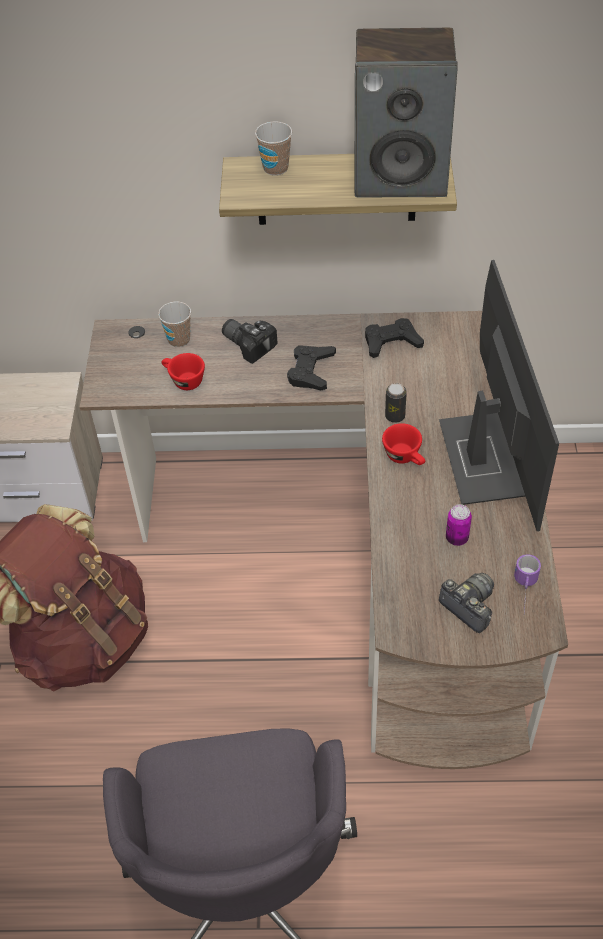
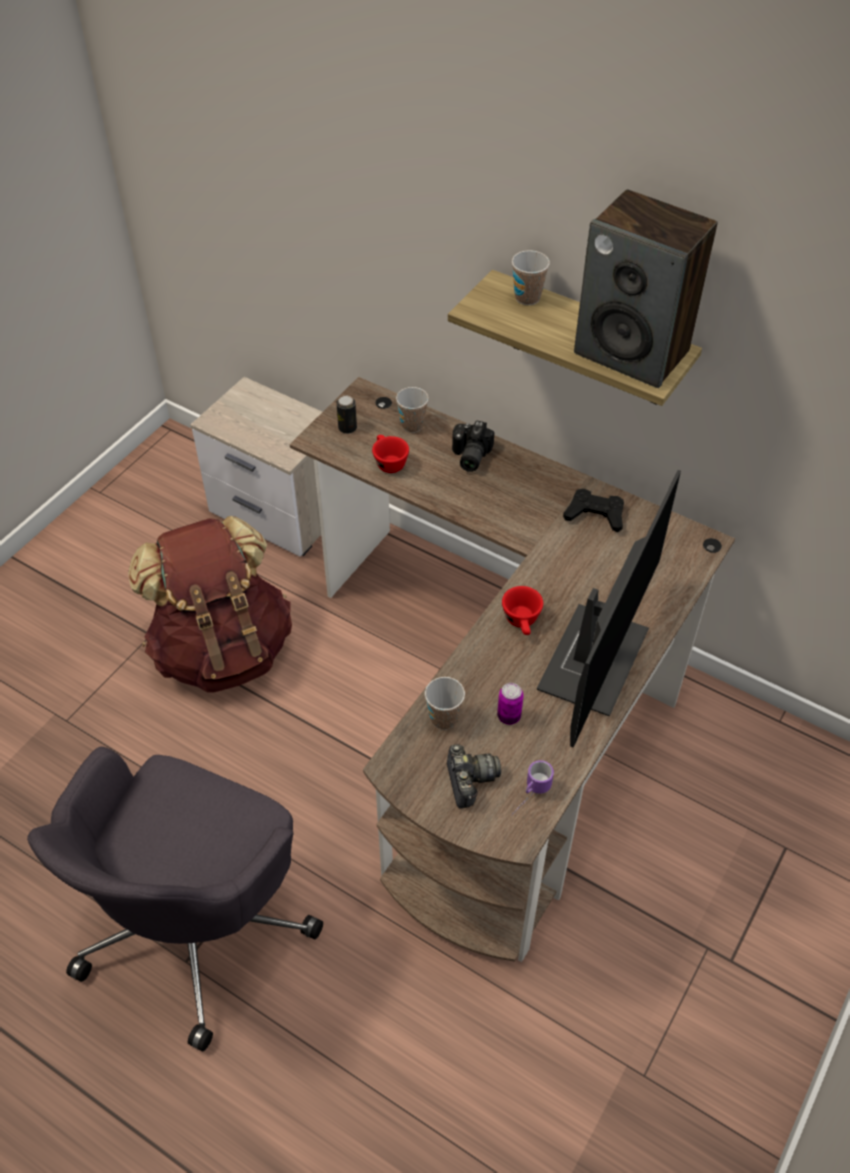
camera: 30 degrees right, 0 degrees up
(249, 343) = (468, 456): camera -> camera turned 150 degrees counterclockwise
(311, 371) = (502, 505): black game controller -> none
(395, 416) = (543, 581): can -> can (347, 428)
(407, 568) = (444, 718): none -> cup

